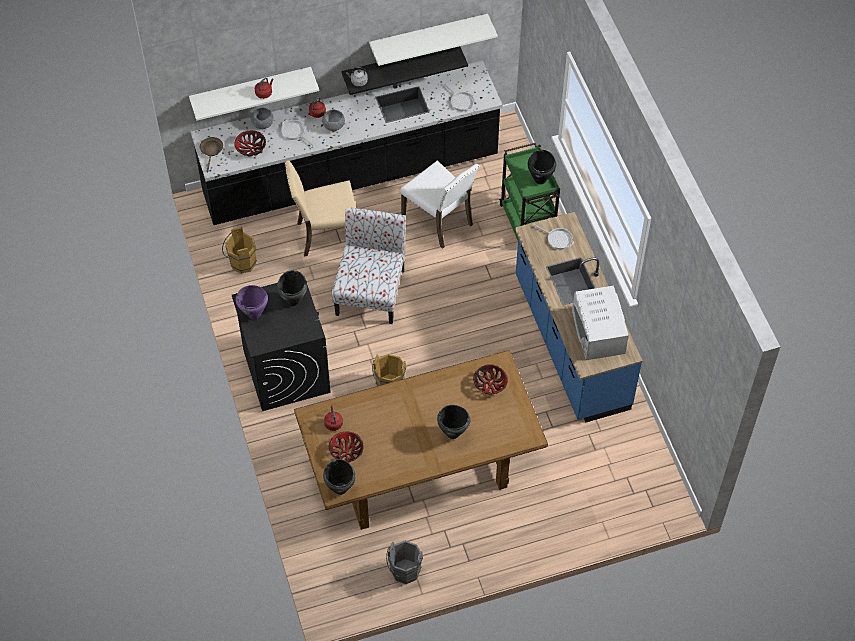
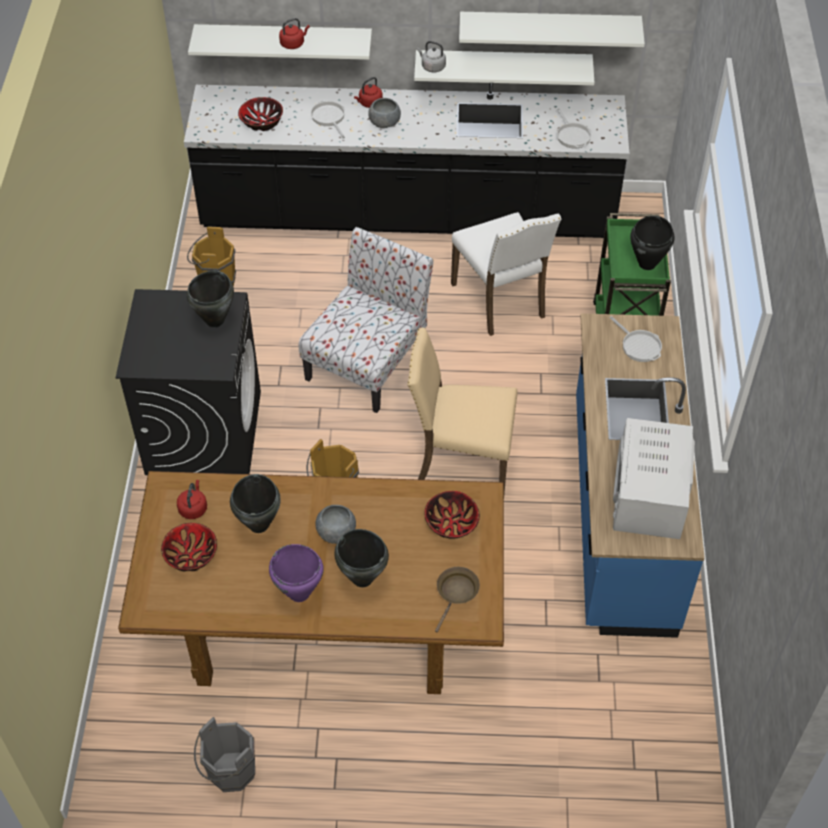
camera: 20 degrees right, 5 degrees down
(211, 151) = (209, 113): brown frying pan -> brown frying pan (456, 593)
(254, 314) = (151, 323): purple cooking pot -> purple cooking pot (299, 593)
(263, 124) = (293, 98): grey bowl -> grey bowl (336, 532)
(326, 235) = (341, 277): beige chair -> beige chair (461, 461)
(340, 488) = (154, 607): black cooking pot -> black cooking pot (259, 524)
(400, 65) = (503, 66): black shelf -> white shelf

